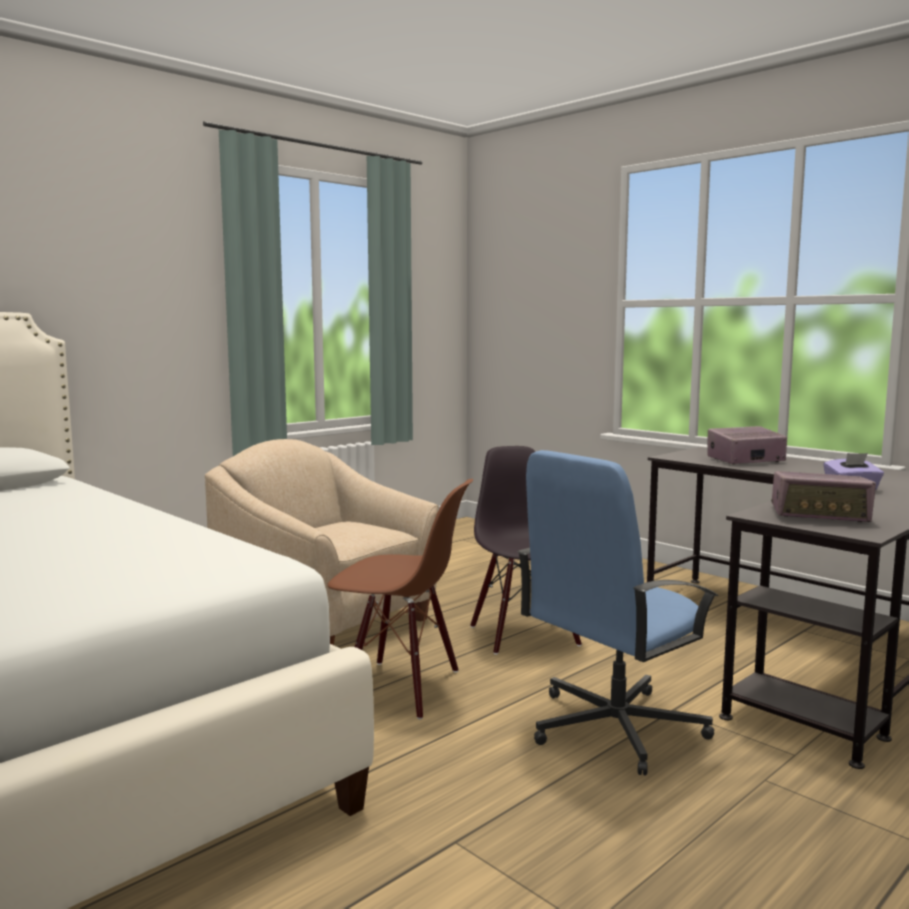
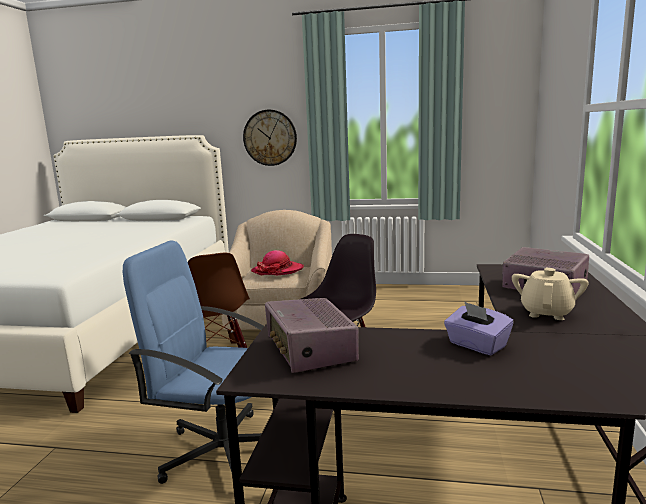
camera: 55 degrees right, 5 degrees up
(150, 324) = (270, 138): none -> wall clock
(347, 528) = (277, 271): none -> hat
(803, 470) = (546, 312): none -> beige teapot

